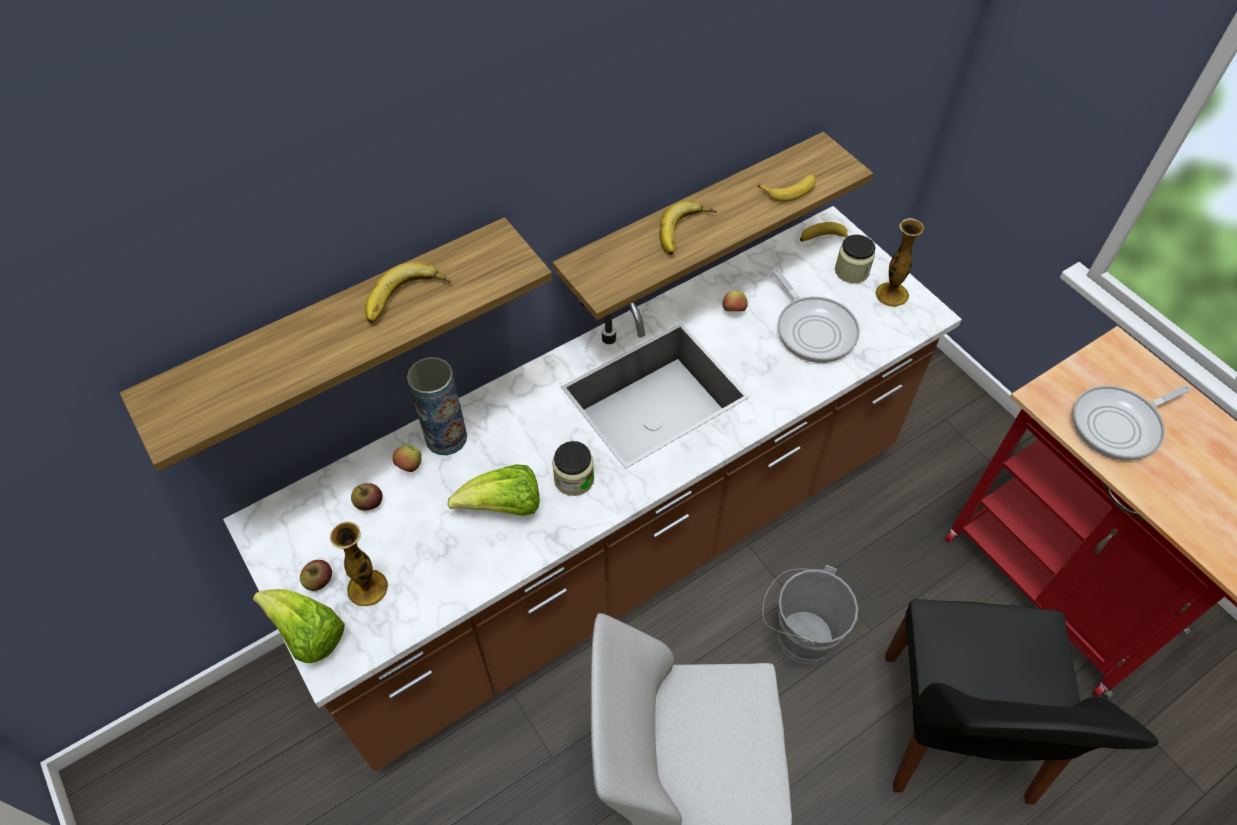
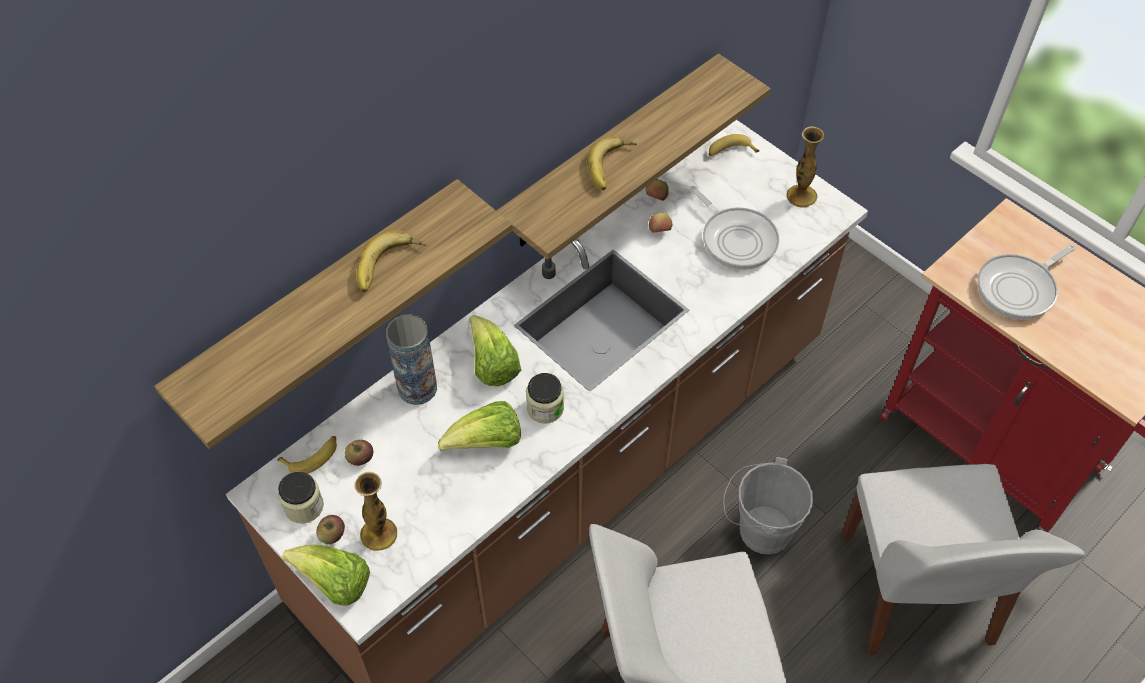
camera: 10 degrees left, 0 degrees up
(409, 466) = (390, 419): apple -> apple (656, 198)
(529, 425) = (492, 365): none -> lettuce
(790, 190) = (698, 114): banana -> banana (312, 457)
(851, 271) = (761, 178): jar -> jar (304, 506)
(956, 732) = (916, 593): black chair -> white chair

